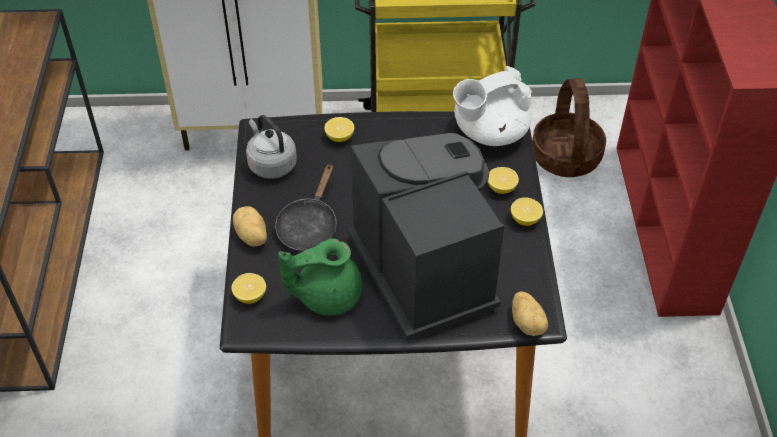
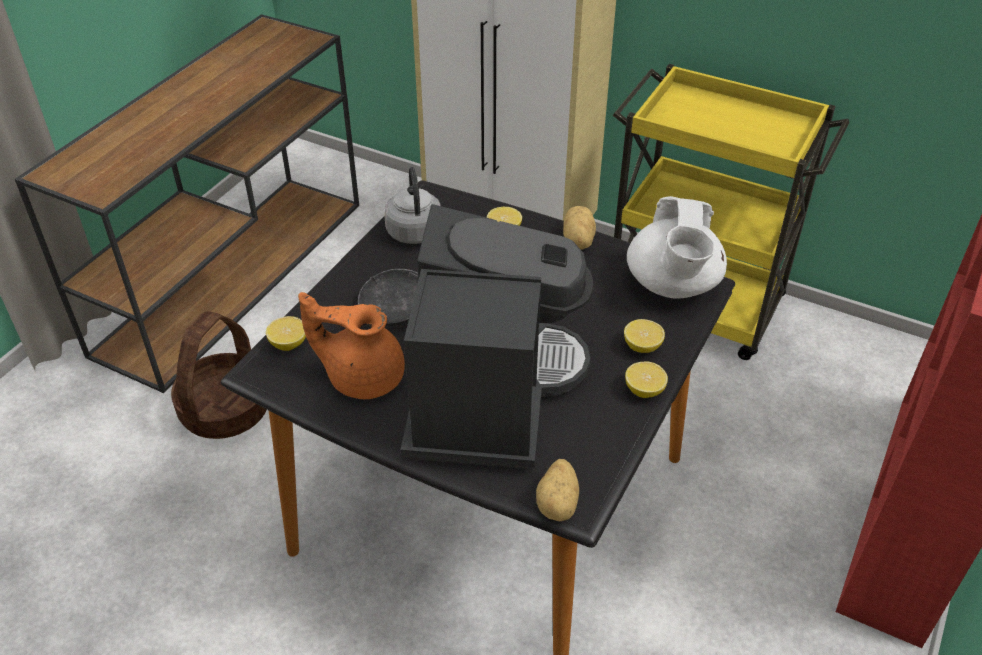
camera: 30 degrees right, 5 degrees down
(251, 237) = (337, 289): potato -> potato (577, 241)
(326, 296) = (362, 376): green teapot -> orange teapot
(489, 133) = (672, 285): white teapot -> white teapot turned 90 degrees counterclockwise
(565, 156) = (831, 385): basket -> basket (225, 409)

